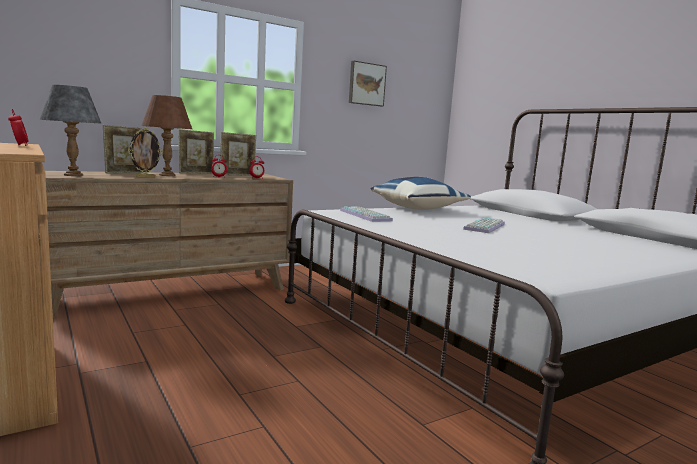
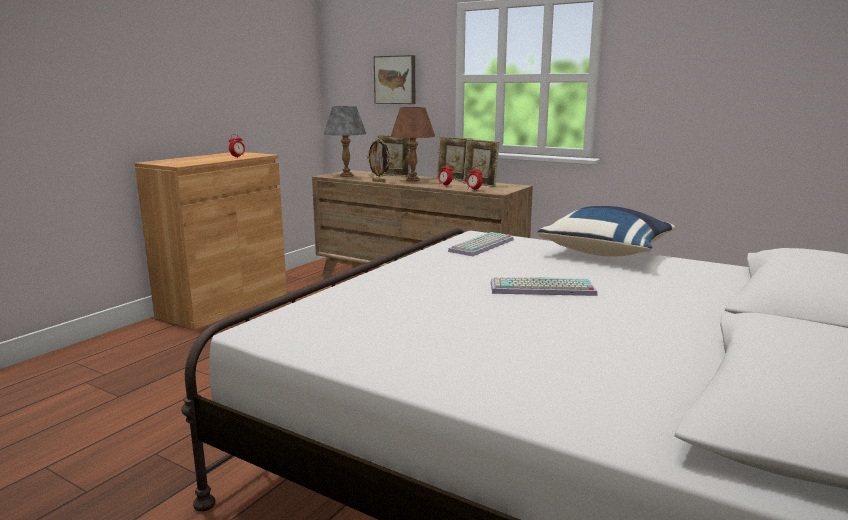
camera: 65 degrees right, 5 degrees up
(366, 84) = (710, 58): picture -> picture (396, 80)

